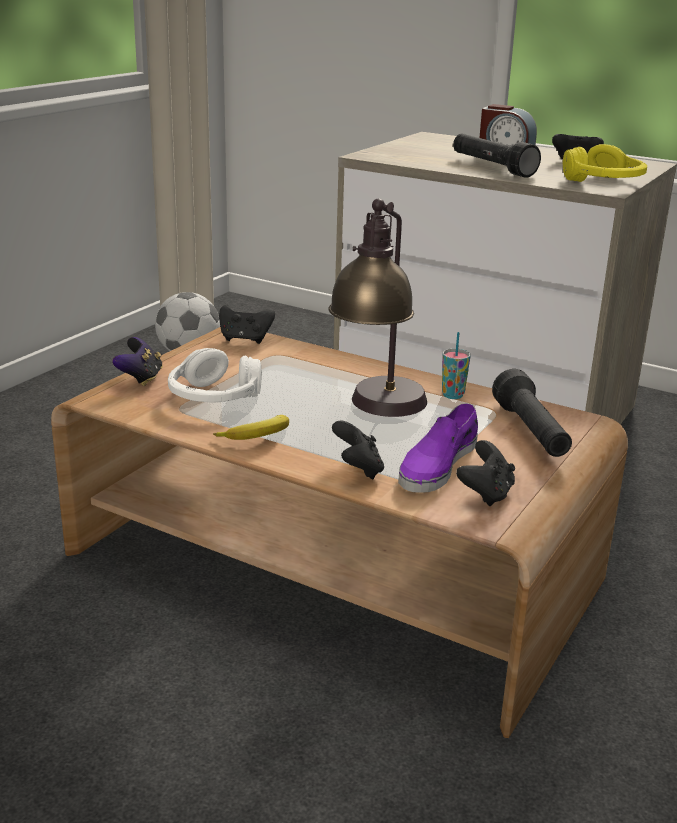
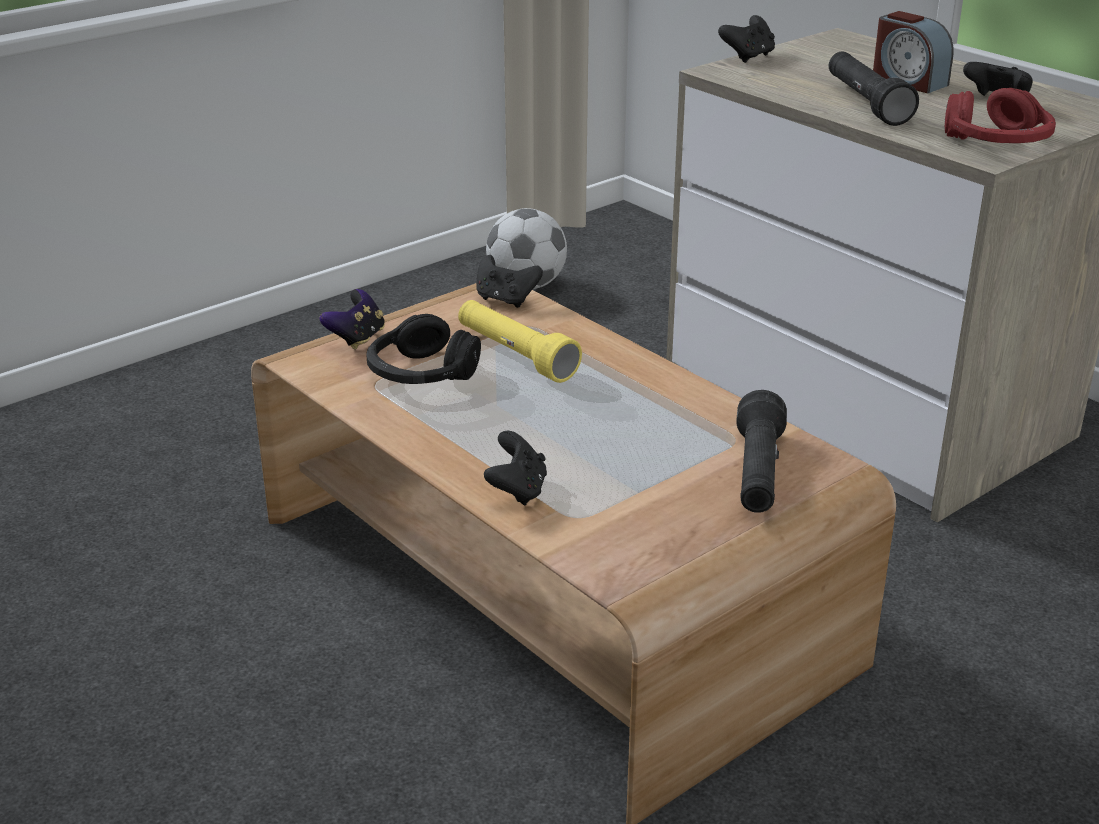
camera: 20 degrees right, 5 degrees up
(214, 397) = (421, 374): white headphones -> black headphones
(257, 437) = (435, 432): banana -> none
(282, 376) = (515, 355): none -> yellow flashlight
(378, 412) = (593, 419): table lamp -> none
(437, 465) = (612, 499): purple shoe -> none
(452, 395) = (699, 410): cup -> none
(486, 494) = (640, 545): black game controller -> black game controller (748, 57)
(604, 182) = (997, 142): yellow headphones -> red headphones

